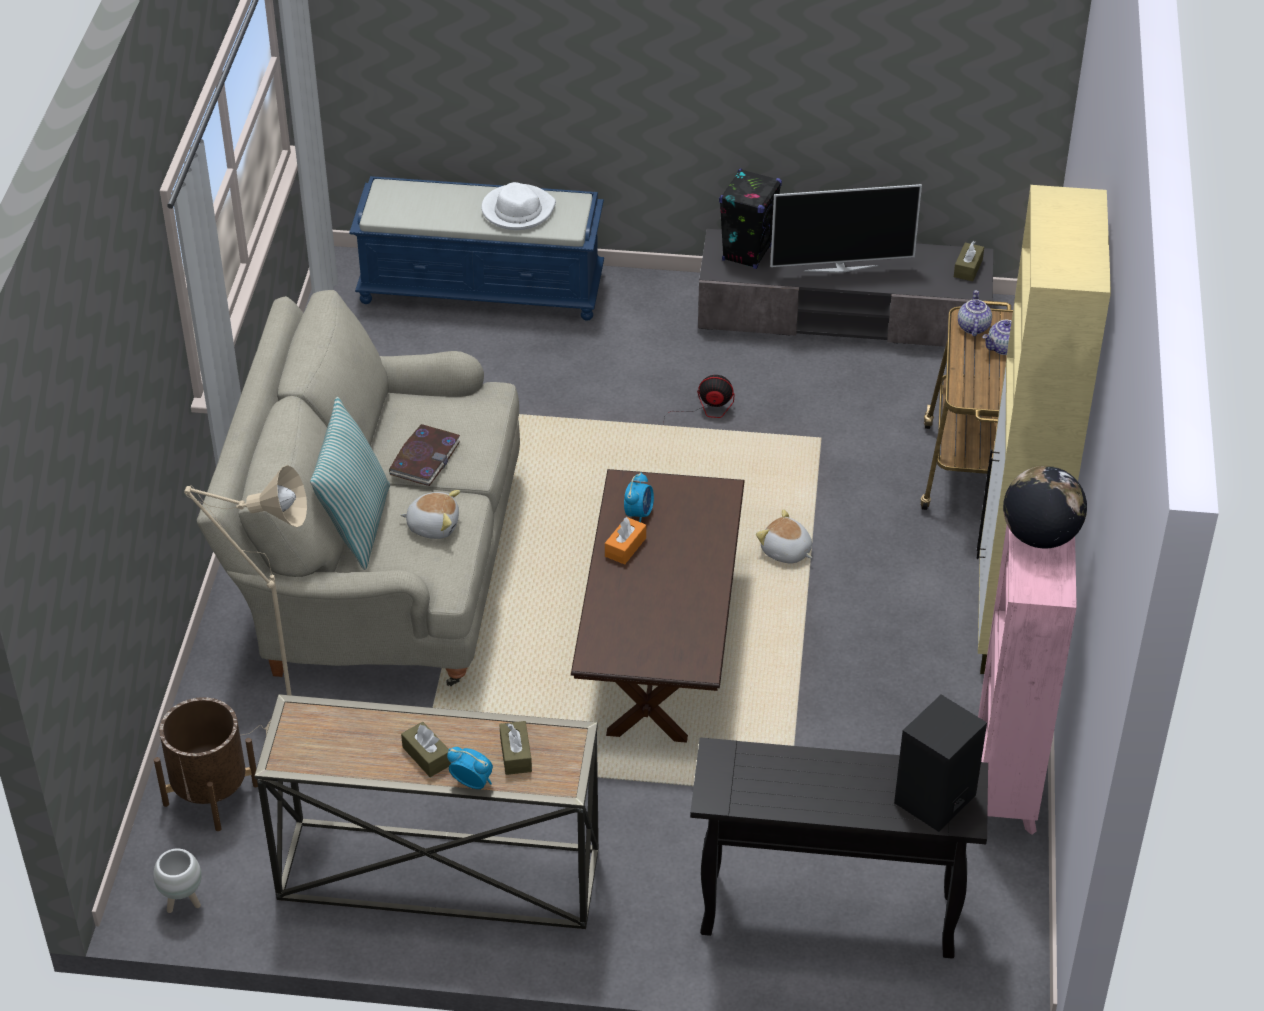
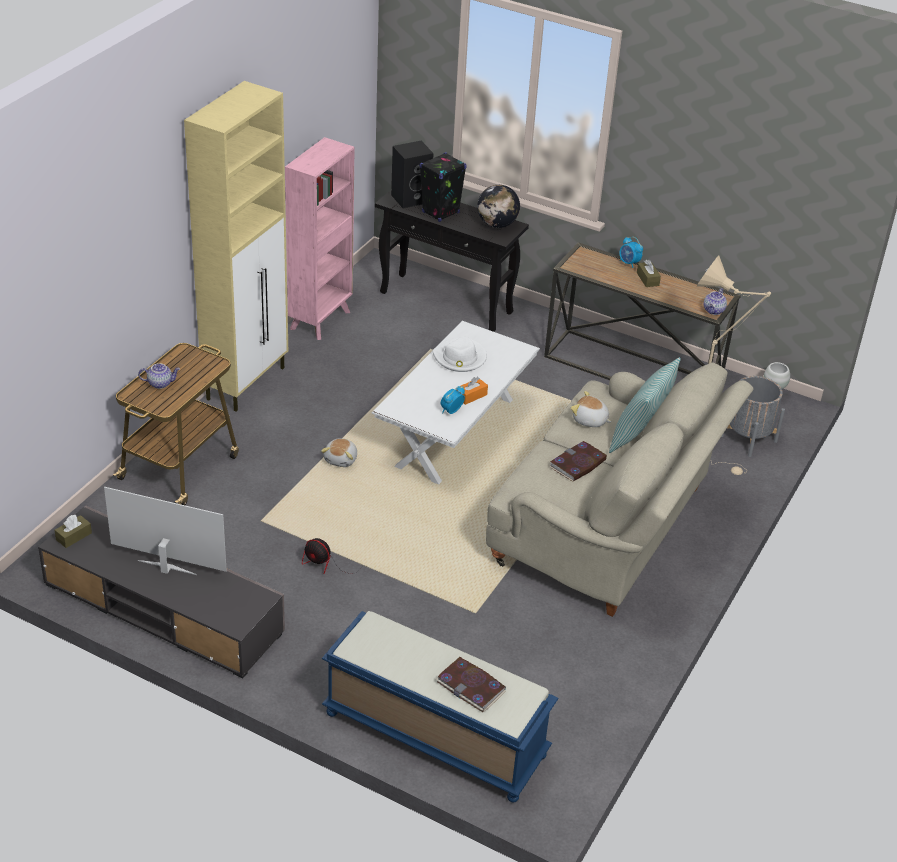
camera: 160 degrees left, 5 degrees down
(211, 794) = (748, 438): brown planter -> grey planter
(438, 203) = (471, 686): none -> book
(515, 754) = (601, 268): brown tissue box -> none
(517, 210) = (406, 655): white hat -> white hat (460, 358)
(659, 647) = (455, 433): brown coffee table -> white coffee table
(747, 253) = (227, 605): black speaker -> black speaker (440, 212)
(786, 552) = (341, 459): plush toy -> plush toy turned 45 degrees clockwise
(972, 327) = (165, 402): teapot -> teapot (714, 311)
(1040, 536) = (312, 162): globe -> globe (497, 224)

